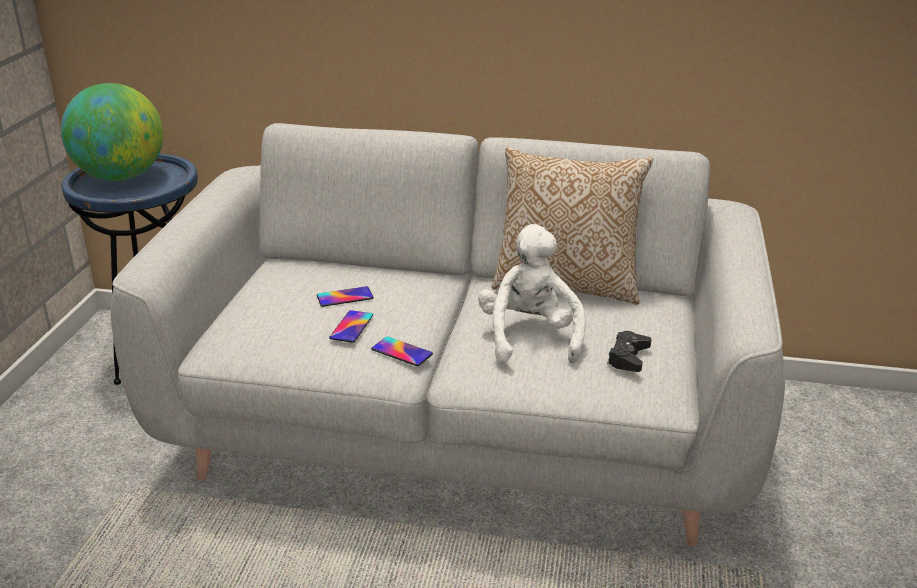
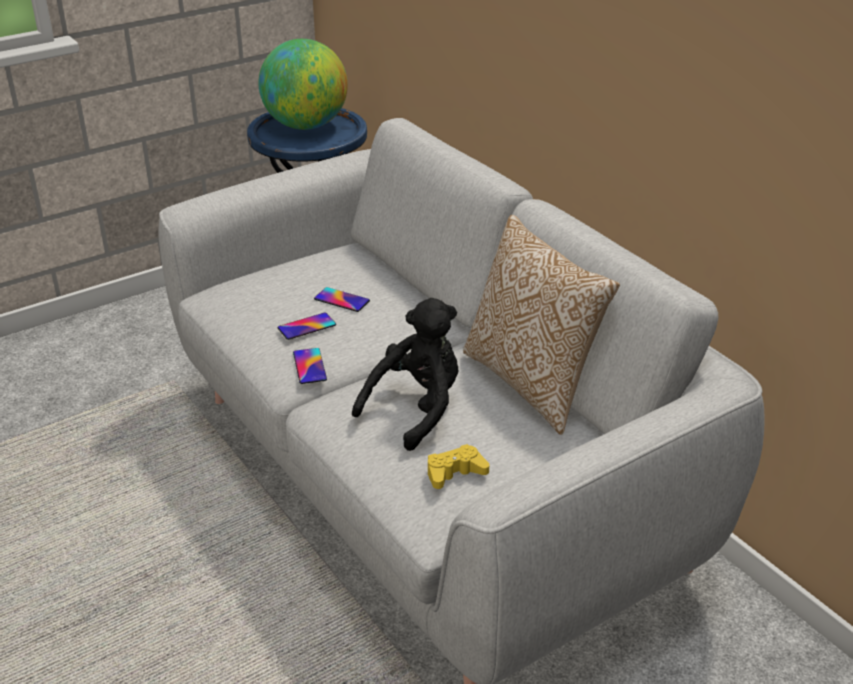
camera: 45 degrees right, 5 degrees up
(529, 337) = (416, 409): white plush toy -> black plush toy
(628, 357) = (455, 472): black game controller -> yellow game controller

